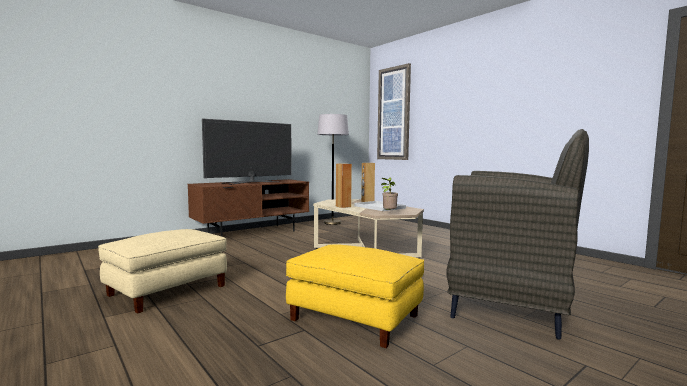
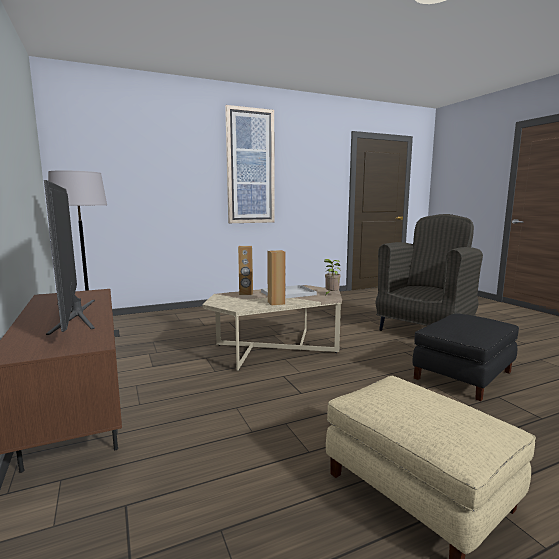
camera: 75 degrees left, 5 degrees up
(354, 318) = (464, 375): yellow ottoman -> black ottoman
(394, 114) = (103, 172): picture -> picture (250, 167)

